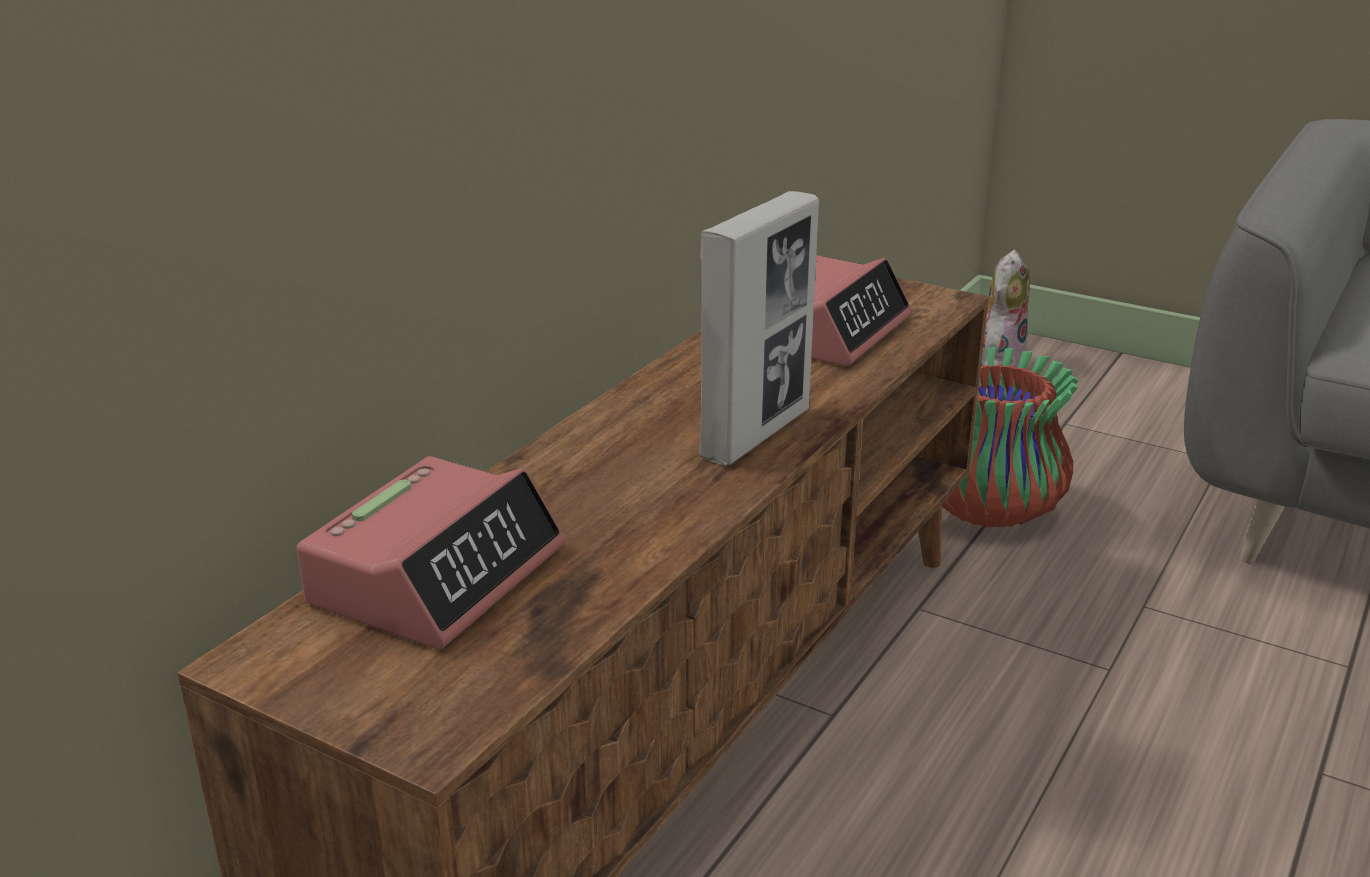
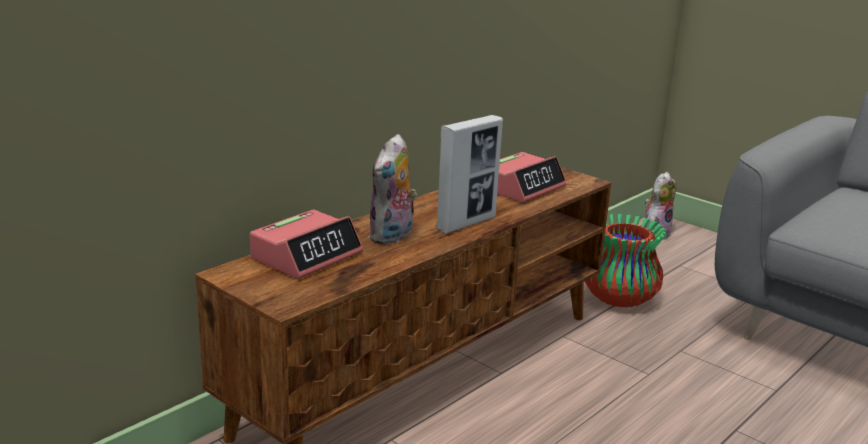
camera: 10 degrees right, 5 degrees down
(613, 492) = (392, 237): none -> plush toy

